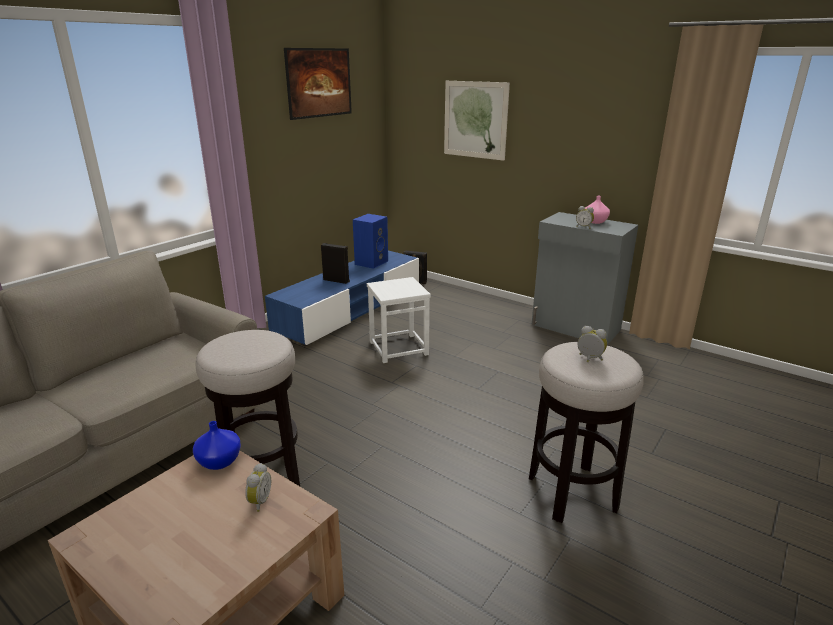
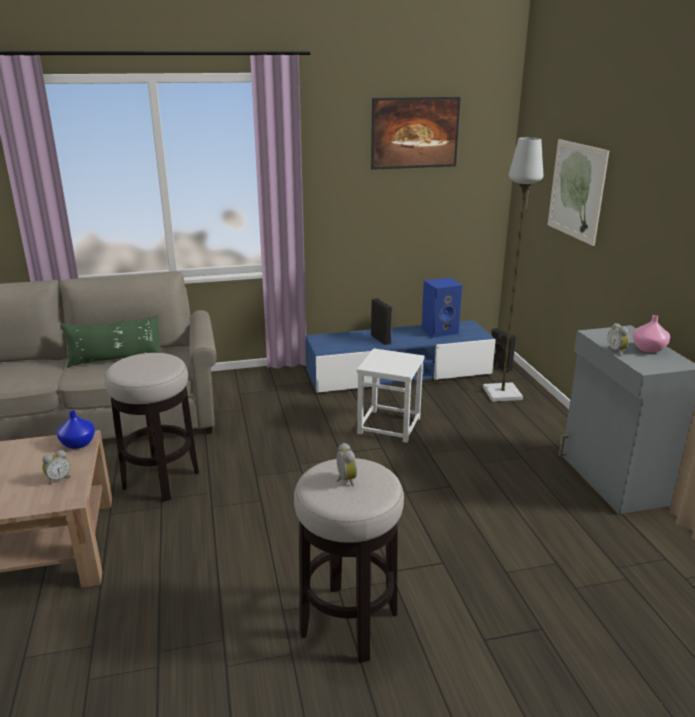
camera: 40 degrees right, 0 degrees up
(117, 370) = (116, 359): none -> green pillow
(442, 299) = (502, 393): none -> grey floor lamp

